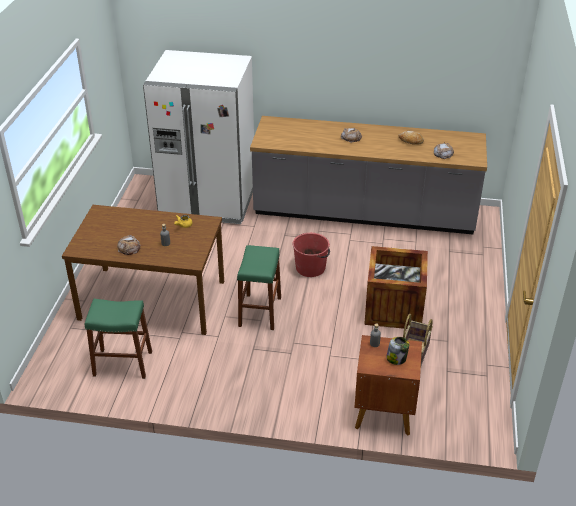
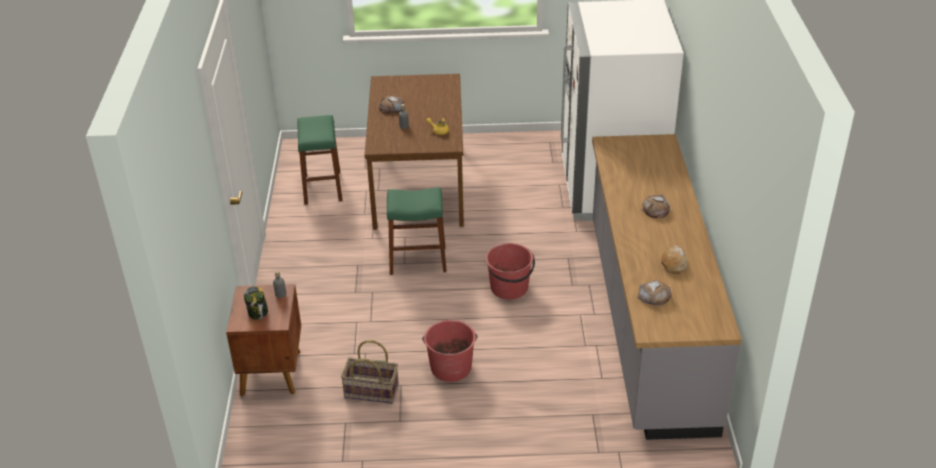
camera: 80 degrees right, 0 degrees up
(393, 308) = (450, 367): crate -> red bucket

